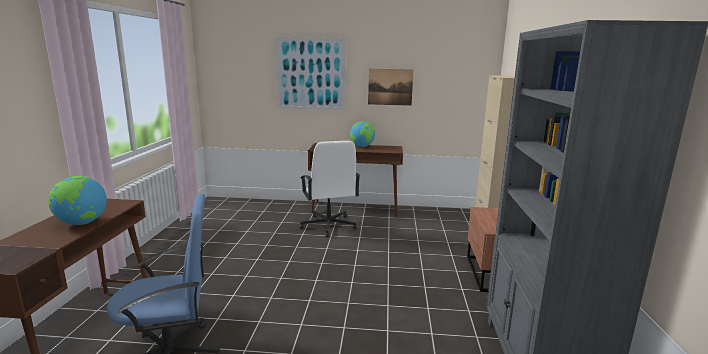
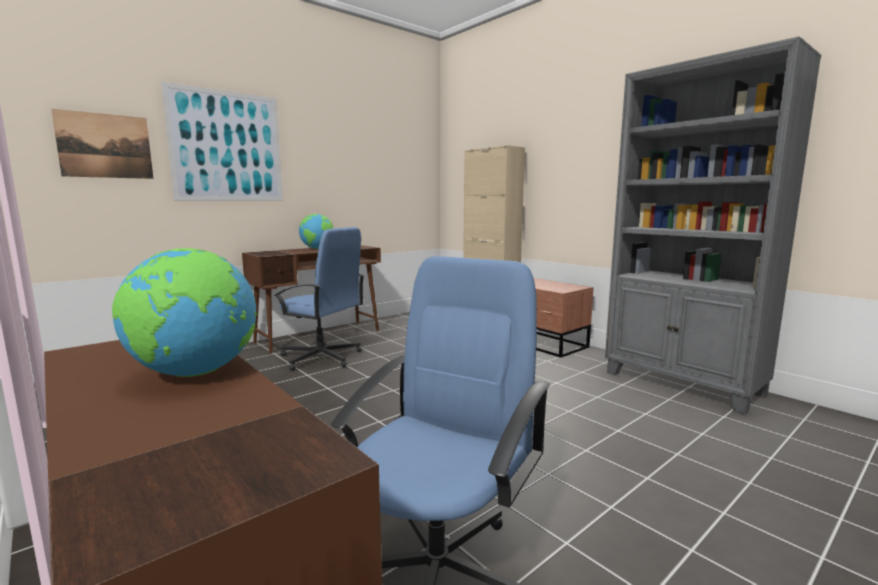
camera: 45 degrees left, 5 degrees down
(328, 225) = (321, 358): white office chair -> blue office chair
(390, 87) = (337, 169): picture -> picture (105, 146)

